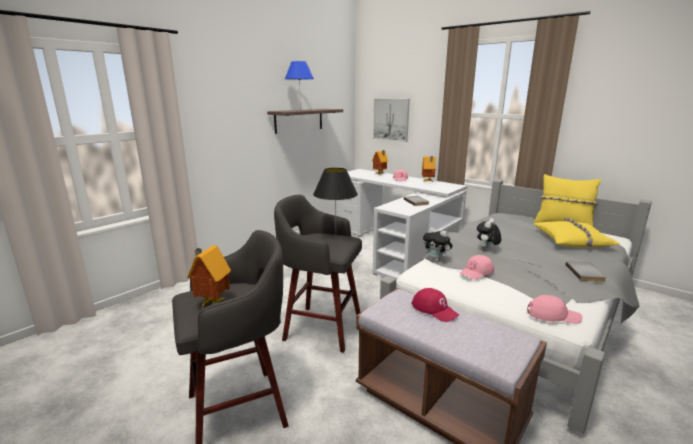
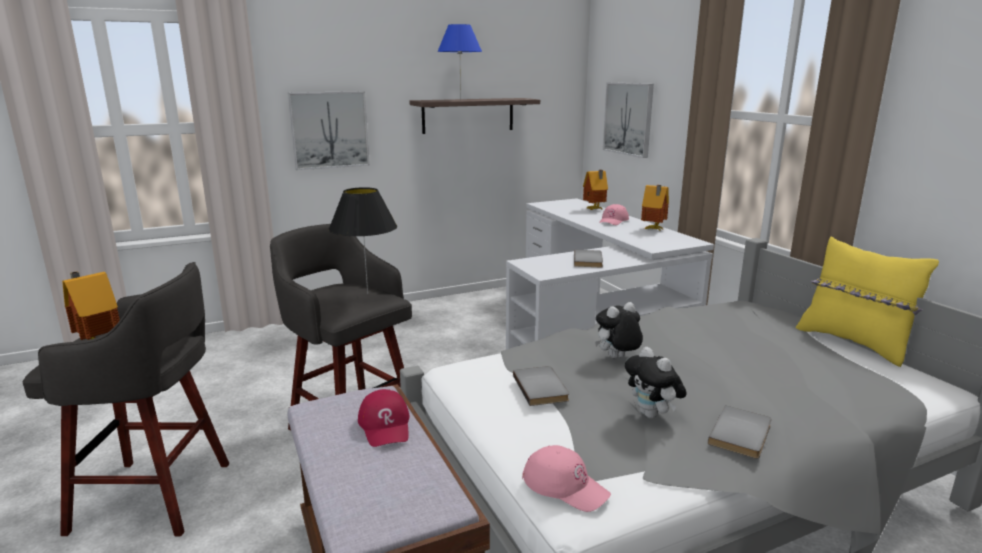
camera: 25 degrees right, 0 degrees up
(221, 133) = (329, 130): none -> picture
(436, 260) = (512, 358): plush toy -> plush toy (652, 415)
(476, 272) = (542, 388): pink cap -> grey book
(572, 241) = (818, 374): yellow pillow -> none

